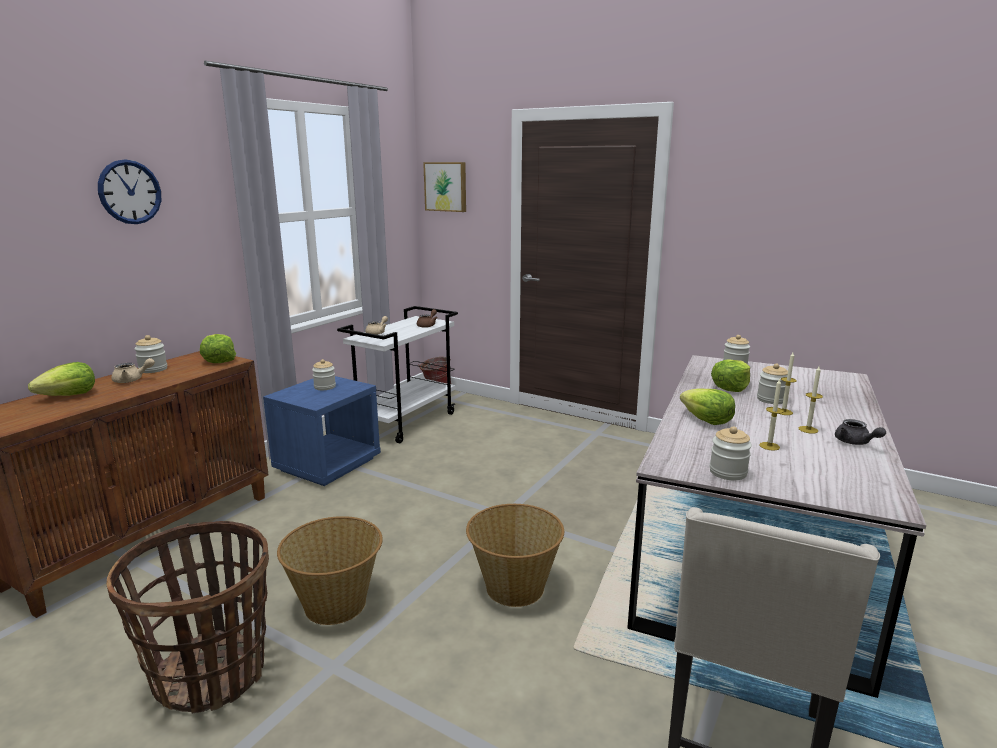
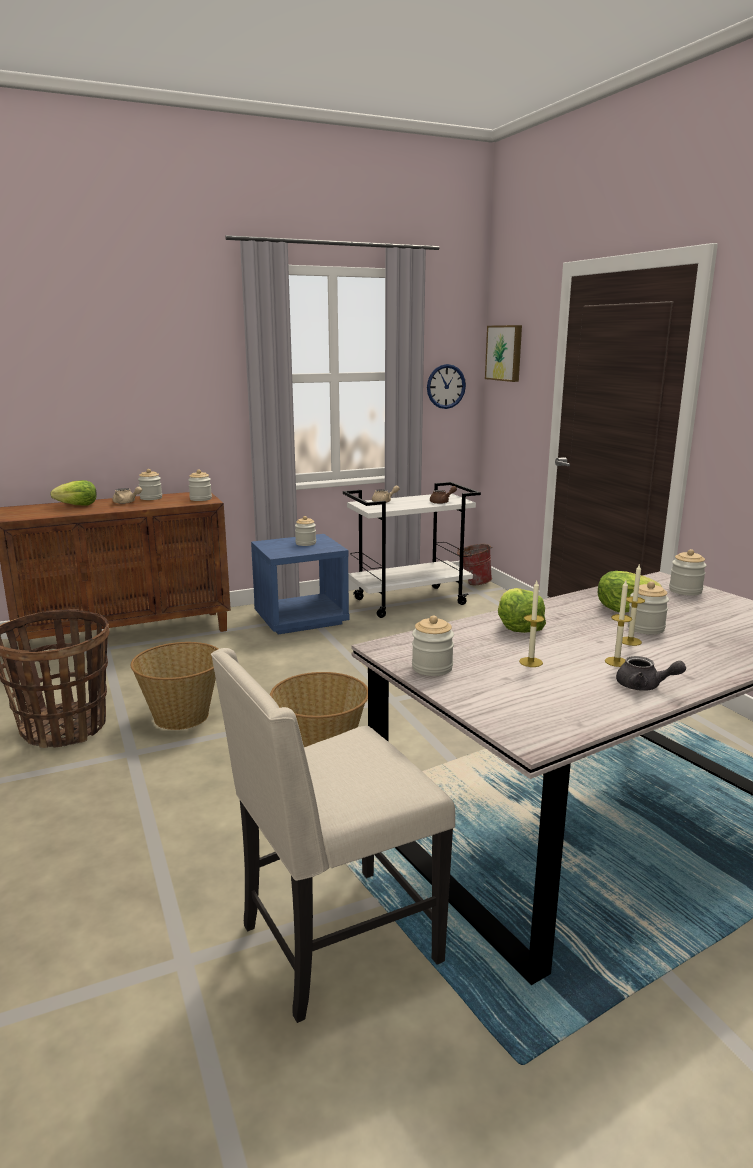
camera: 35 degrees right, 0 degrees up
(130, 192) = (155, 349): wall clock -> wall clock (446, 386)
(218, 360) = (200, 499): lettuce -> jar
(855, 442) = (644, 686): grey teapot -> grey teapot turned 75 degrees counterclockwise

